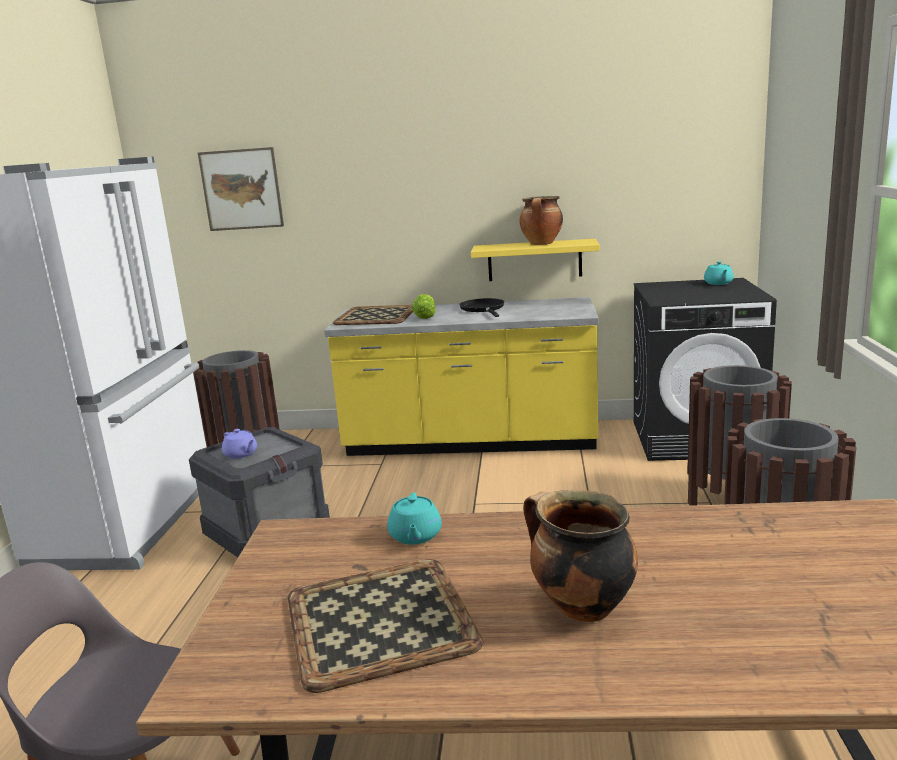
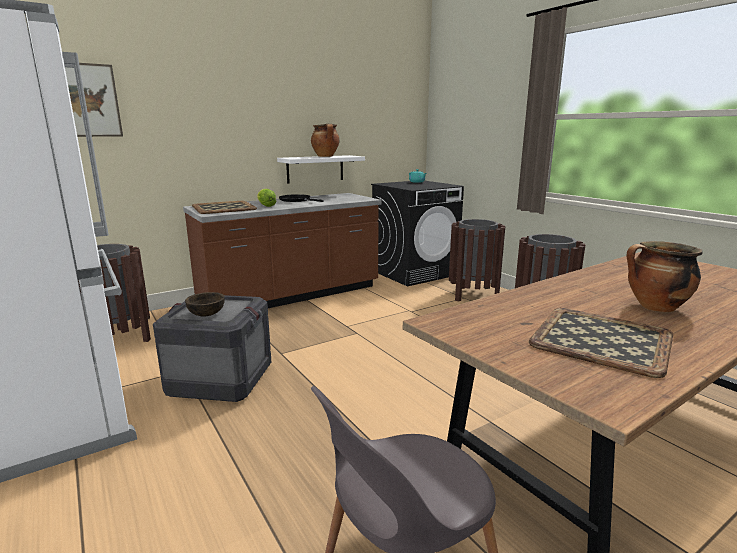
camera: 40 degrees left, 0 degrees up
(241, 454) = (206, 314): purple teapot -> brown bowl
(415, 536) = (515, 304): turquoise teapot -> none
(471, 442) = (291, 296): yellow counter -> brown counter
(534, 260) = (315, 169): yellow shelf -> white shelf

